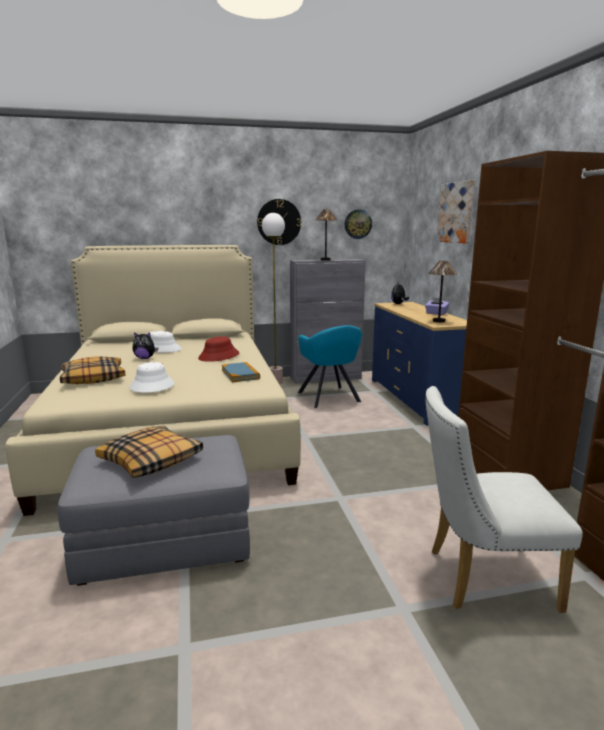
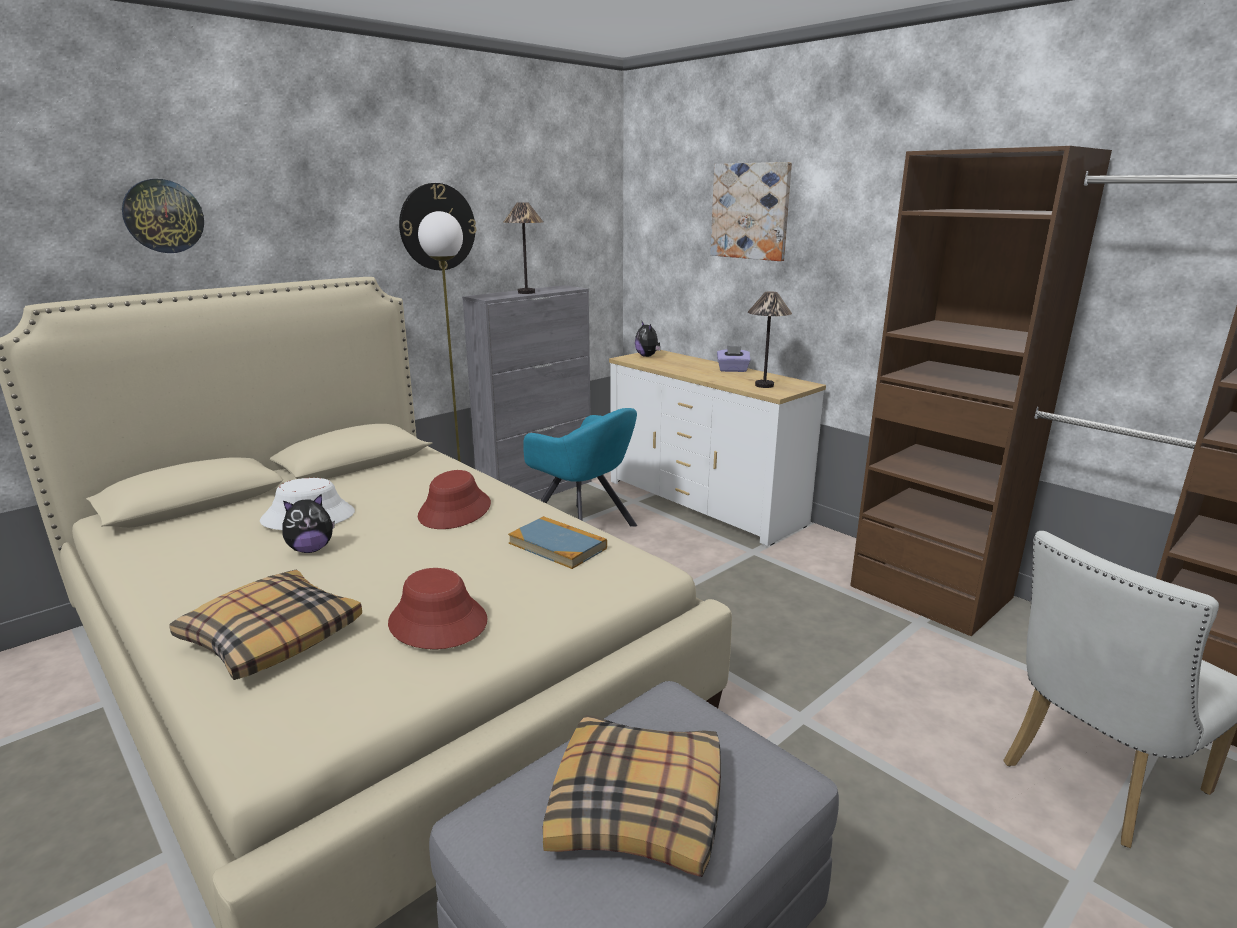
camera: 30 degrees left, 5 degrees up
(152, 386) = (437, 622): white hat -> red hat
(358, 224) = (559, 225): wall clock -> wall clock (163, 216)
(416, 399) = (704, 502): blue dresser -> white dresser

